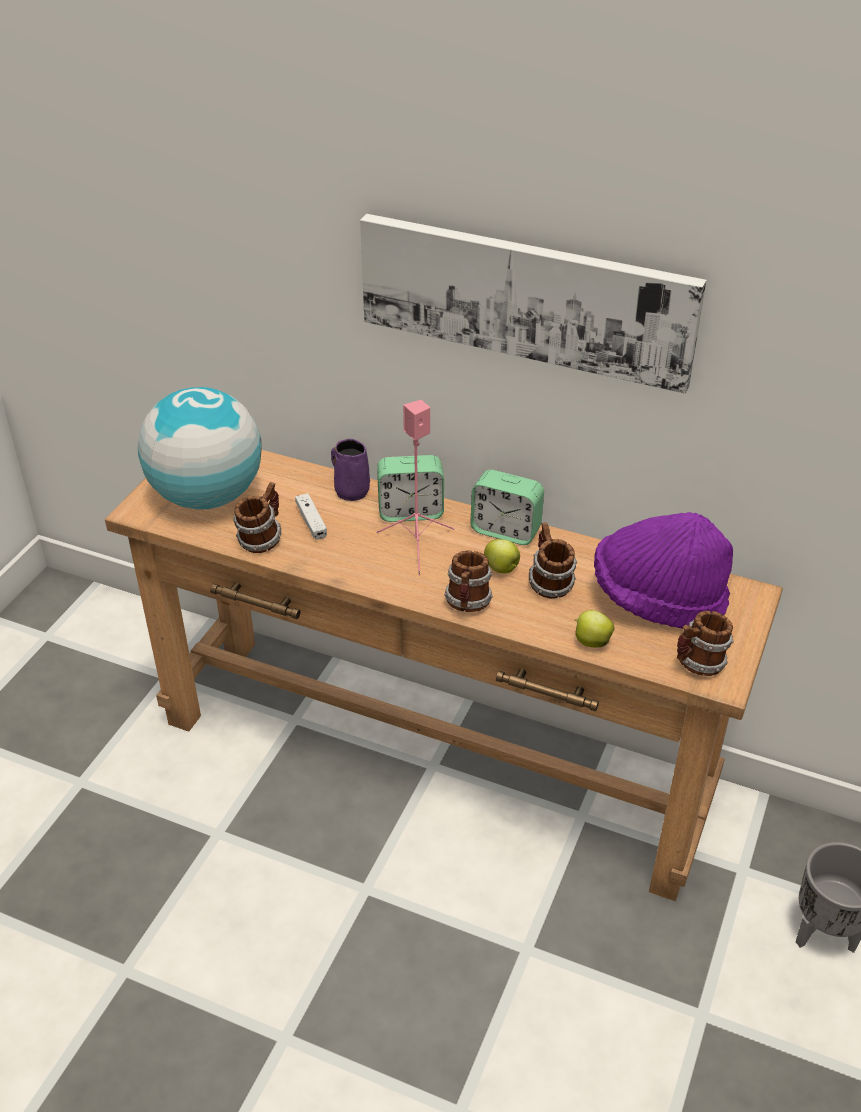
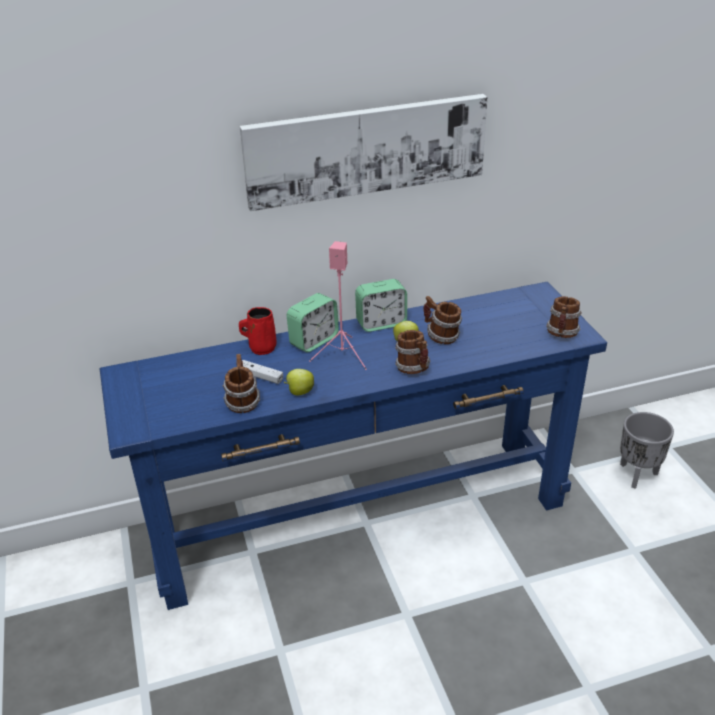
camera: 40 degrees left, 5 degrees down
(207, 496) = (168, 398): globe -> none
(350, 490) = (261, 348): purple mug -> red mug
(432, 757) = (360, 518): brown console table -> blue console table
(591, 641) = (500, 352): apple -> apple (299, 392)
(657, 599) = (502, 315): purple hat -> none

